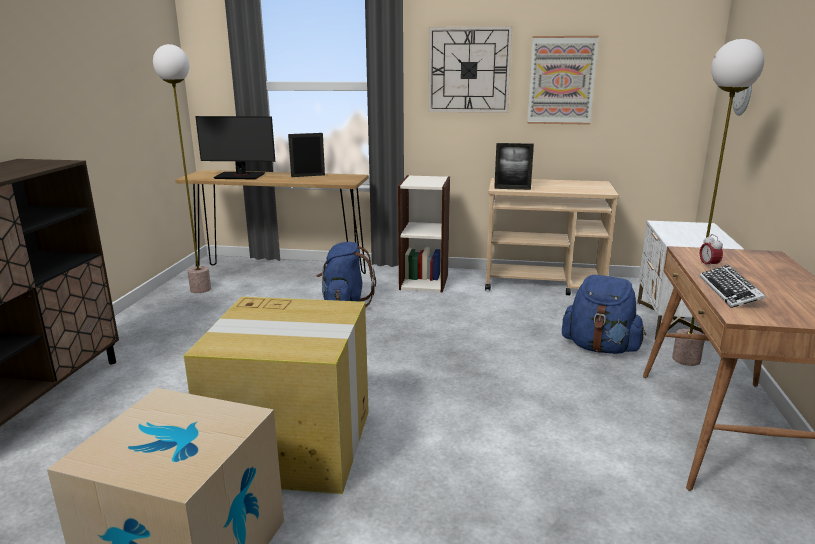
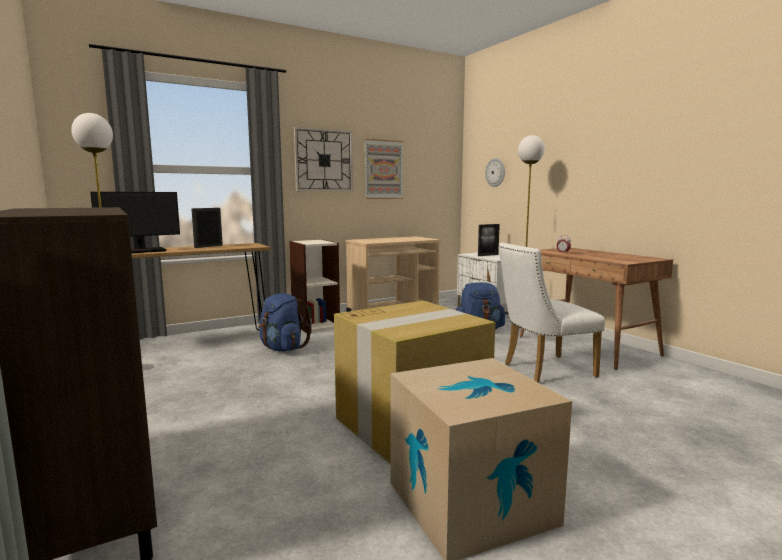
camera: 40 degrees left, 10 degrees down
(512, 188) = (376, 242): picture frame -> picture frame (488, 255)
(567, 442) = (542, 370): none -> white chair
(729, 291) = (596, 257): keyboard -> none

